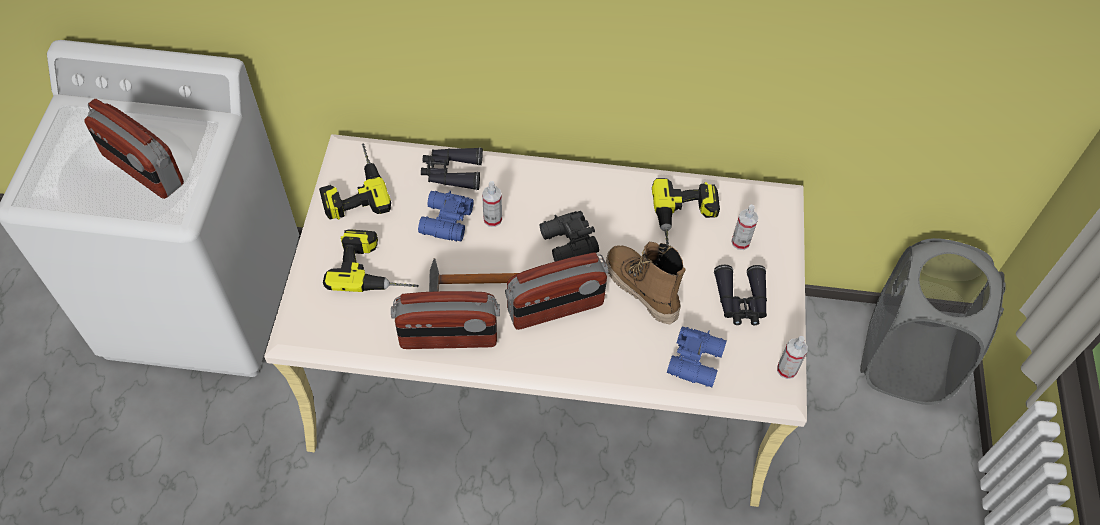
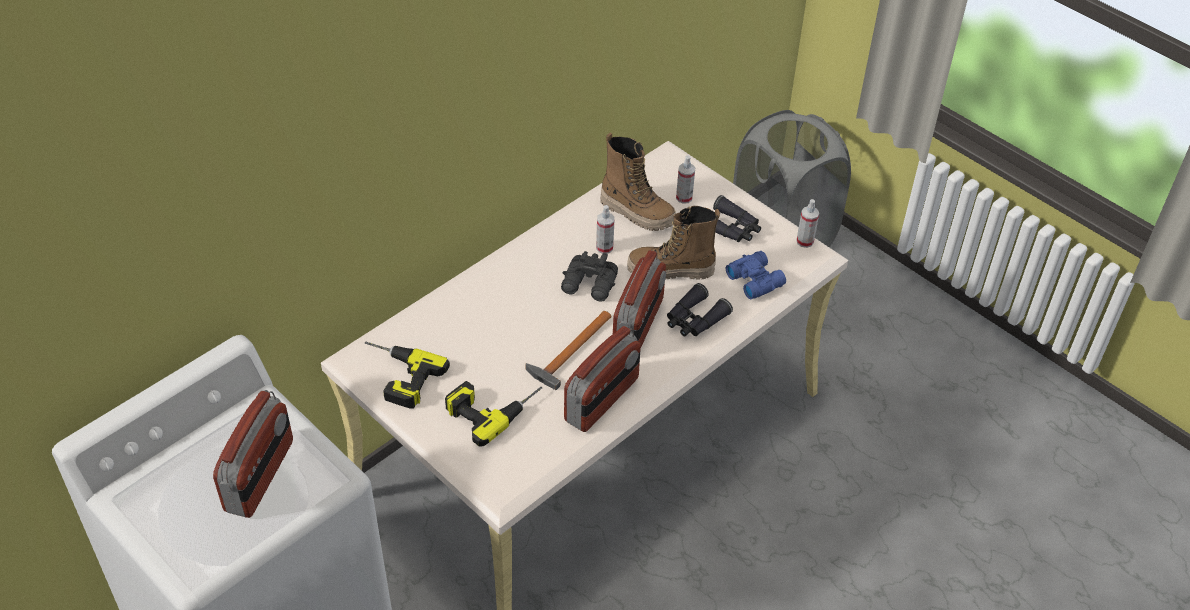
camera: 50 degrees left, 10 degrees down
(142, 170) = (260, 476): radio -> radio turned 60 degrees counterclockwise
(444, 221) = (493, 341): blue binoculars -> none
(451, 172) = (451, 309): black binoculars -> black binoculars (694, 319)
(492, 219) = (522, 312): spray bottle -> spray bottle (604, 247)
(685, 221) = (637, 212): power drill -> boot

